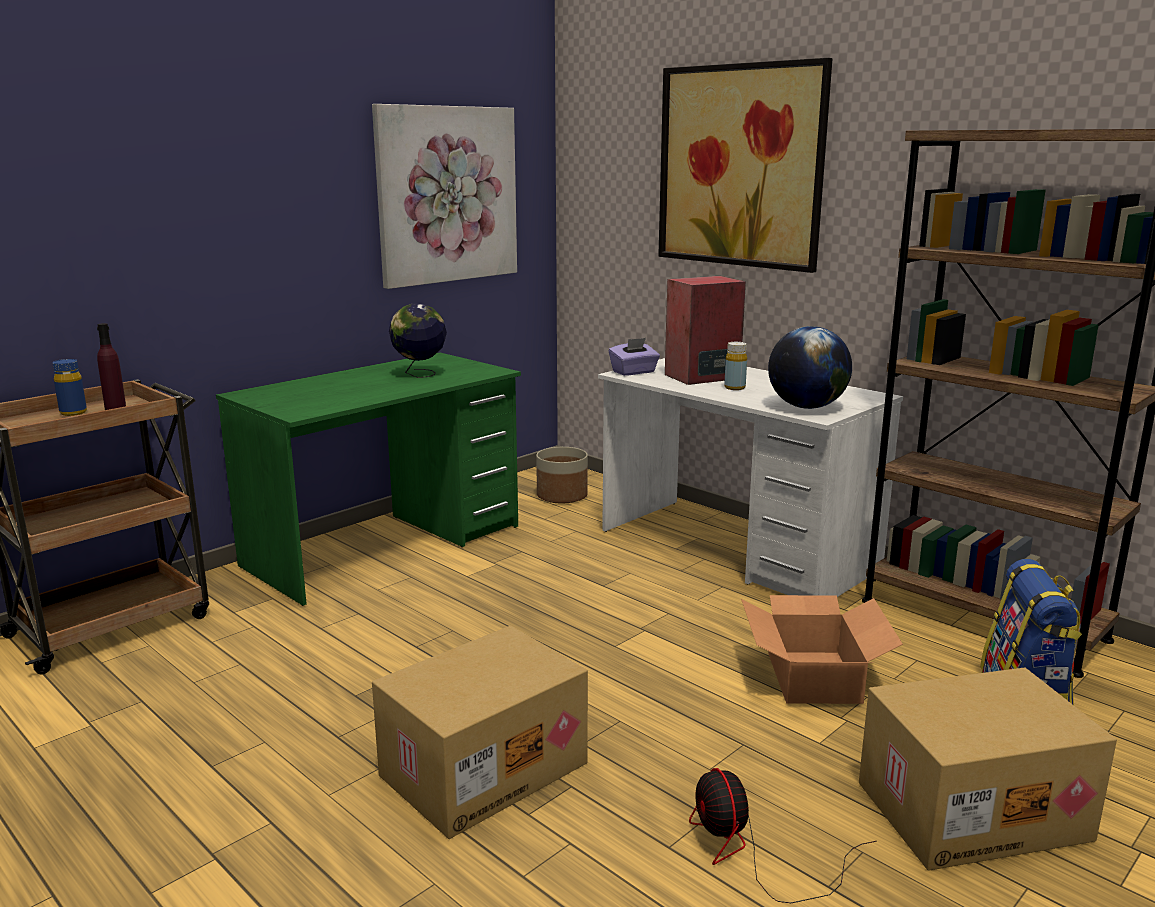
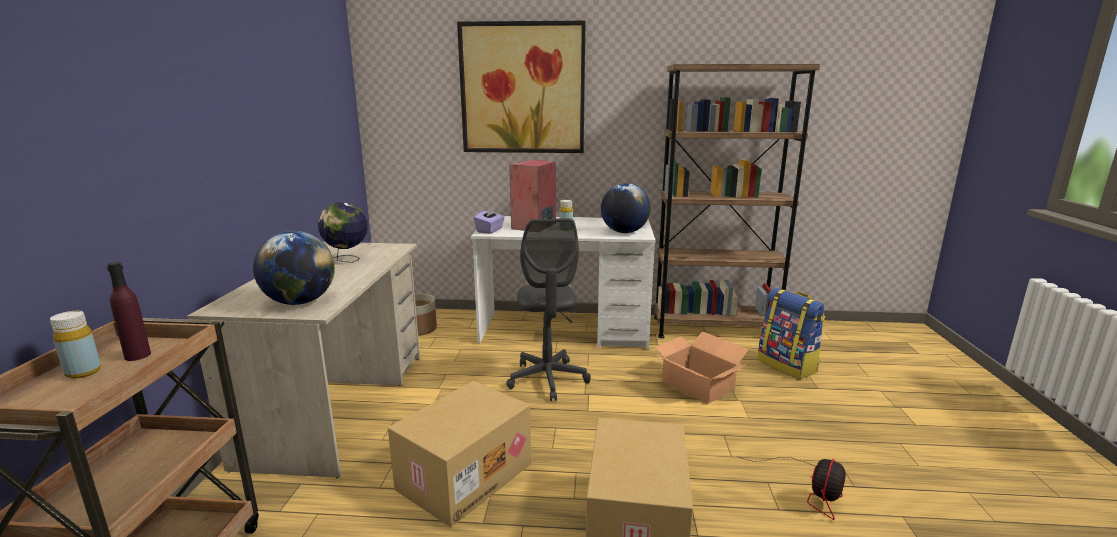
camera: 40 degrees left, 0 degrees up
(73, 413) = (83, 372): blue bottle -> yellow bottle
(303, 403) = (300, 302): none -> globe
(385, 546) = (339, 406): green desk -> beige desk
(447, 195) = (307, 114): picture -> none
(622, 596) = (547, 379): none -> grey office chair
(752, 853) = (810, 489): fan -> fan turned 90 degrees counterclockwise
(971, 808) = (837, 418): cardboard box -> cardboard box (464, 475)

